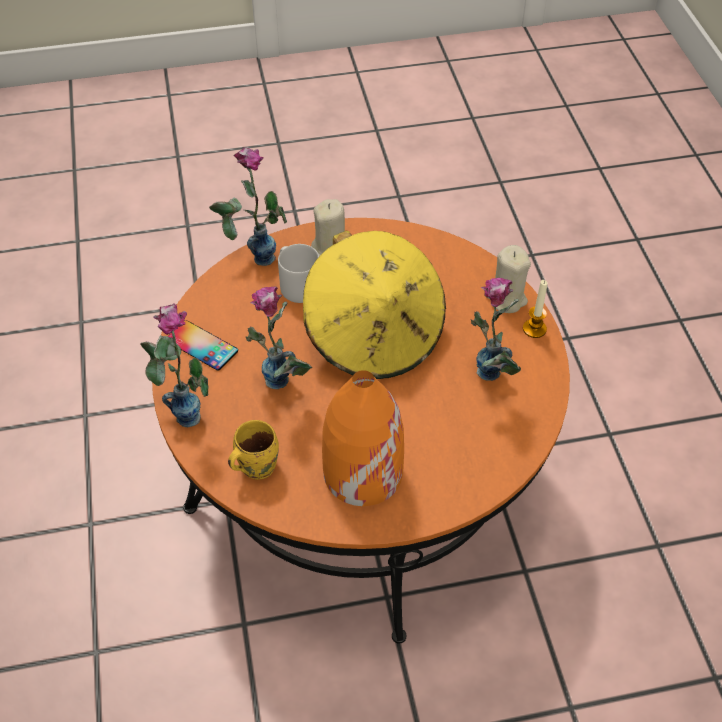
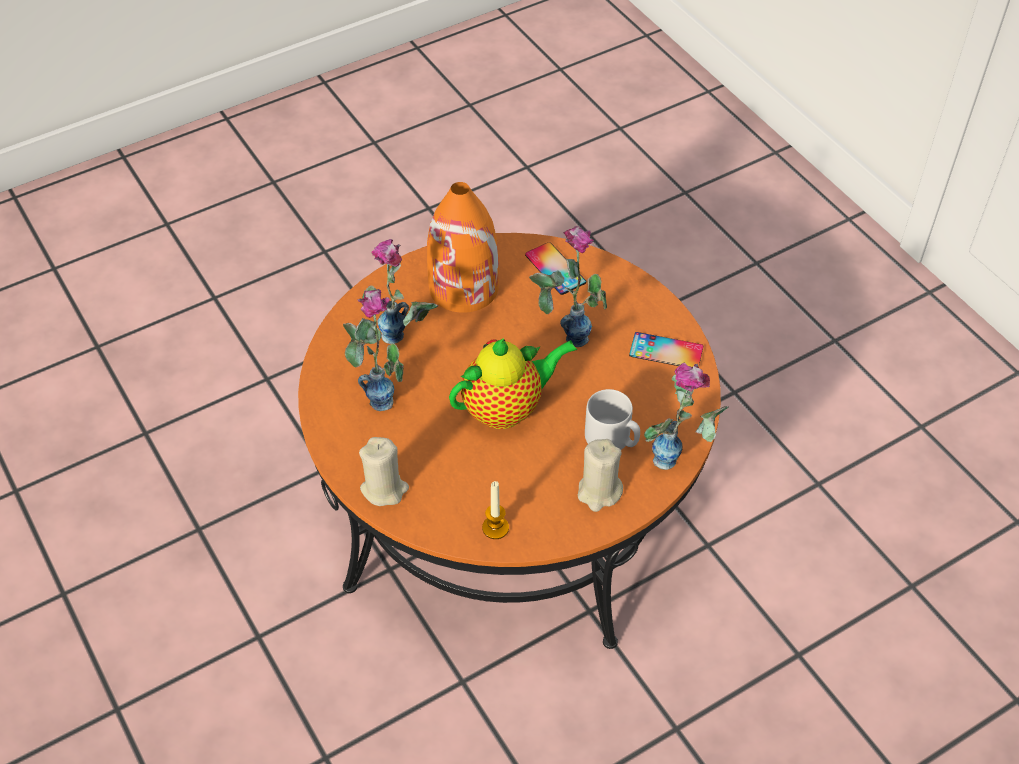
camera: 160 degrees right, 0 degrees up
(183, 406) = (645, 296): vase -> vase (403, 344)
(255, 466) = (555, 269): yellow mug -> phone
(374, 335) = (507, 408): yellow hat -> teapot
(534, 329) = (346, 462): candle -> candle (495, 528)

